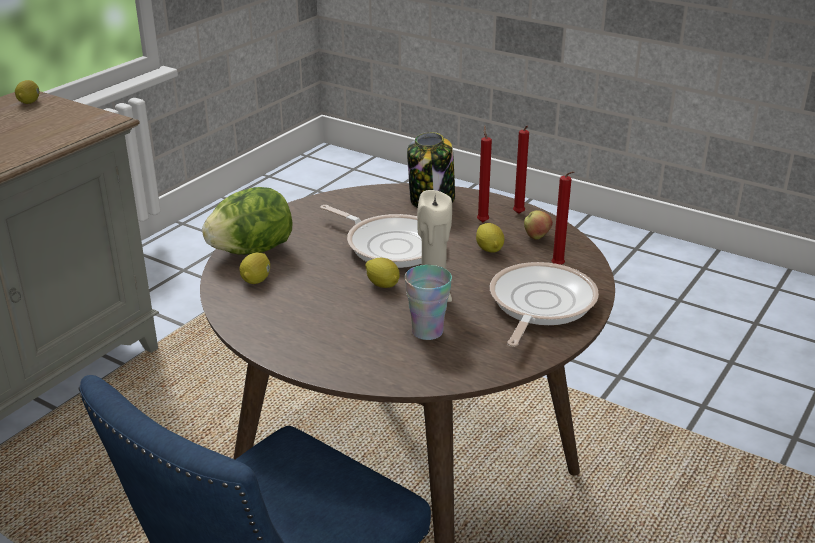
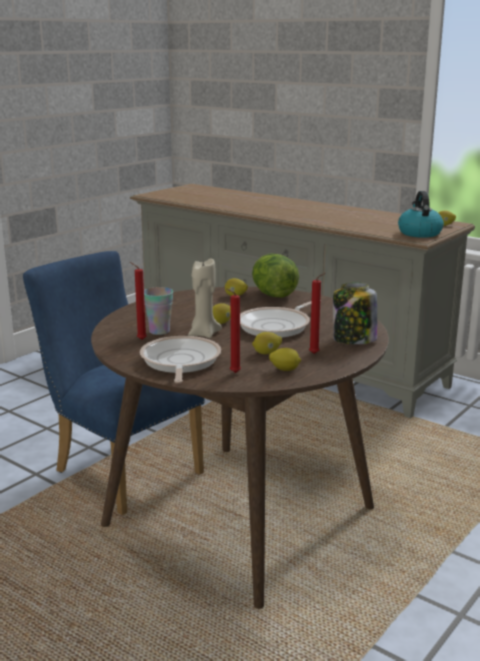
camera: 95 degrees right, 10 degrees down
(70, 118) = (419, 233): none -> kettle
(519, 214) = (328, 367): red candle -> red candle (140, 340)
(537, 238) = (285, 370): apple -> lemon
(539, 304) = (179, 362): frying pan -> frying pan turned 120 degrees counterclockwise

